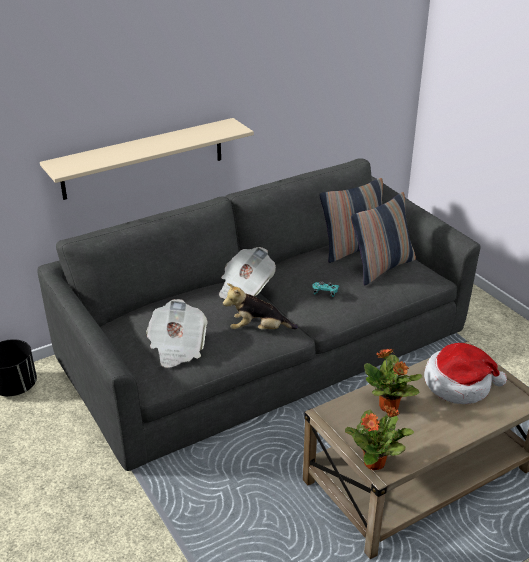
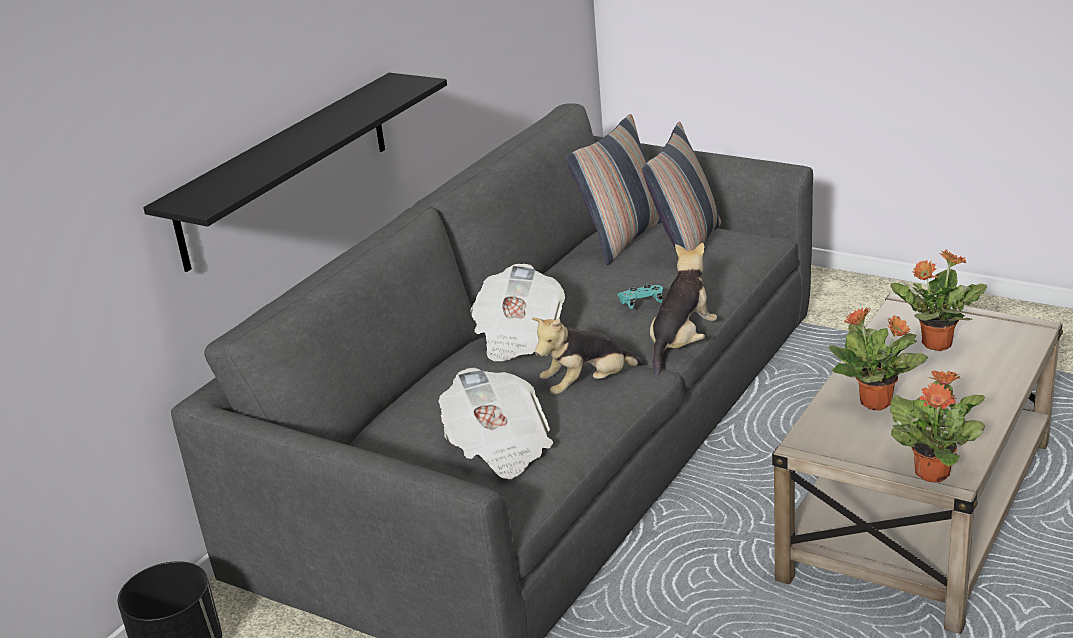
camera: 25 degrees left, 5 degrees down
(143, 158) = (285, 169): beige shelf -> black shelf
(330, 325) = (681, 343): none -> plush toy
(459, 384) = (935, 344): hat -> potted plant

